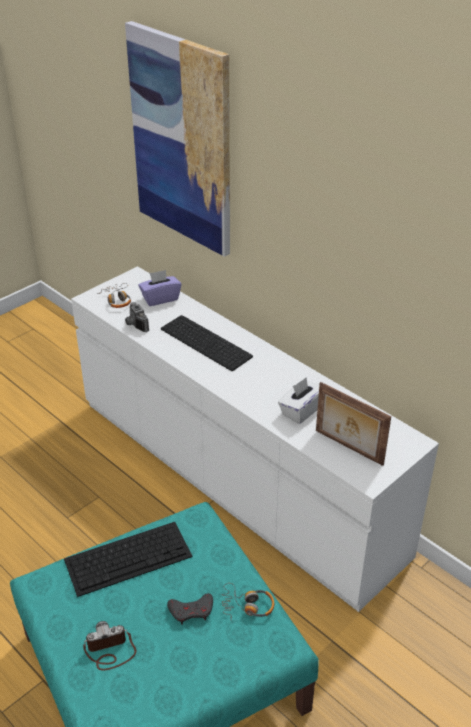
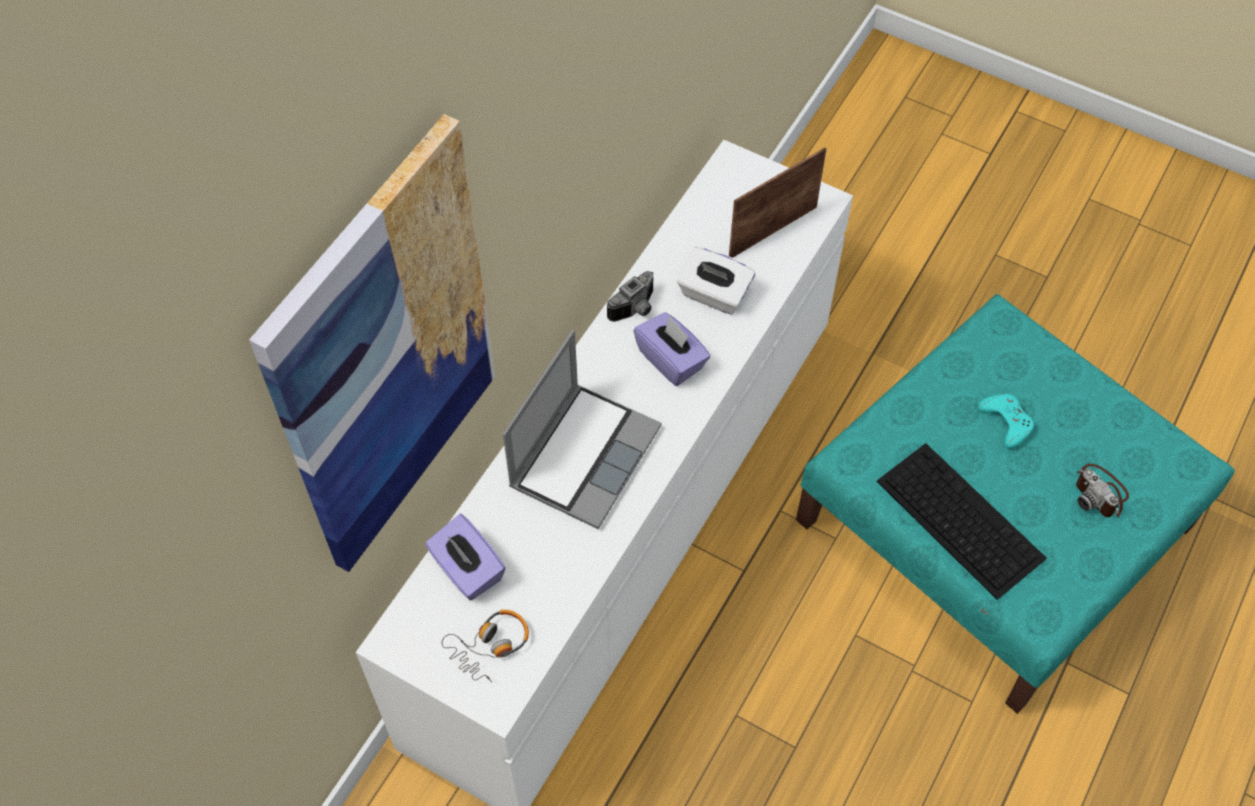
camera: 105 degrees left, 20 degrees up
(135, 325) = (565, 586): camera -> camera (636, 309)
(191, 611) = (1006, 422): grey game controller -> turquoise game controller
(208, 342) = (584, 455): keyboard -> laptop
(247, 606) = (972, 365): headphones -> none
(257, 384) = (671, 360): none -> purple tissue box
(348, 448) = (771, 231): picture frame -> picture frame turned 150 degrees counterclockwise

